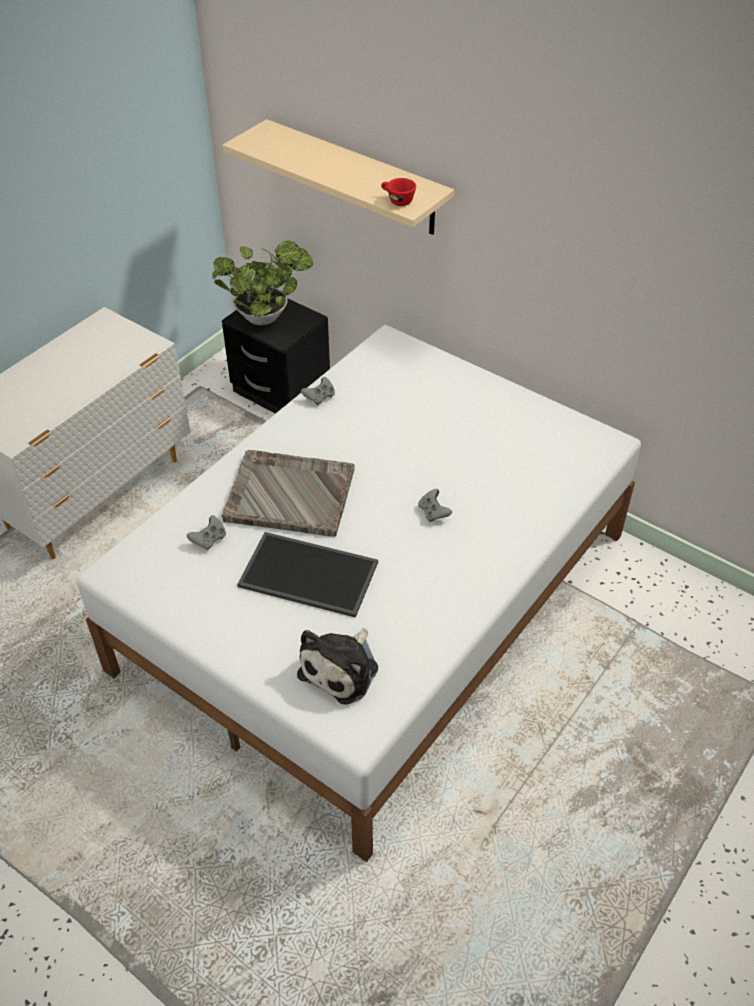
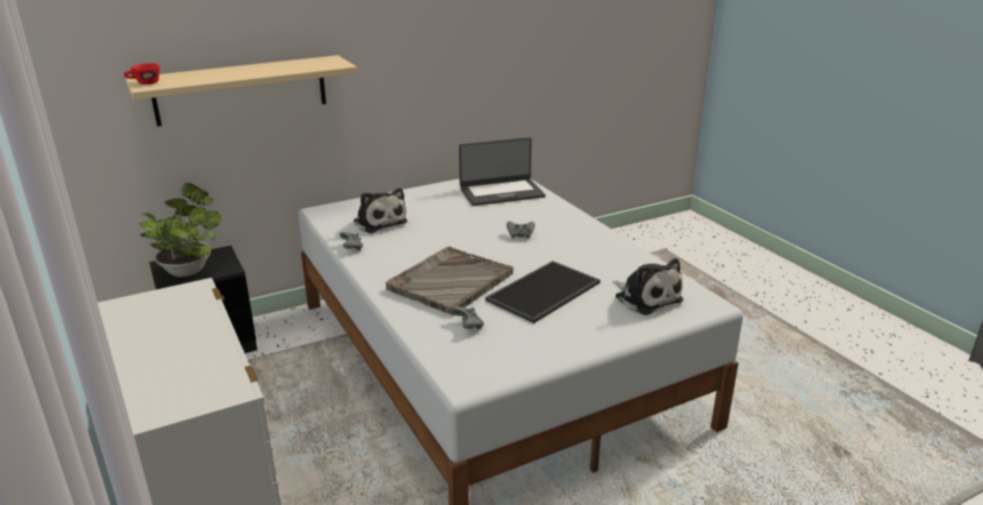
camera: 65 degrees left, 20 degrees down
(391, 390) = (379, 222): none -> plush toy
(397, 201) = (326, 65): red cup -> red cup (144, 83)
(546, 455) = (501, 192): none -> laptop

